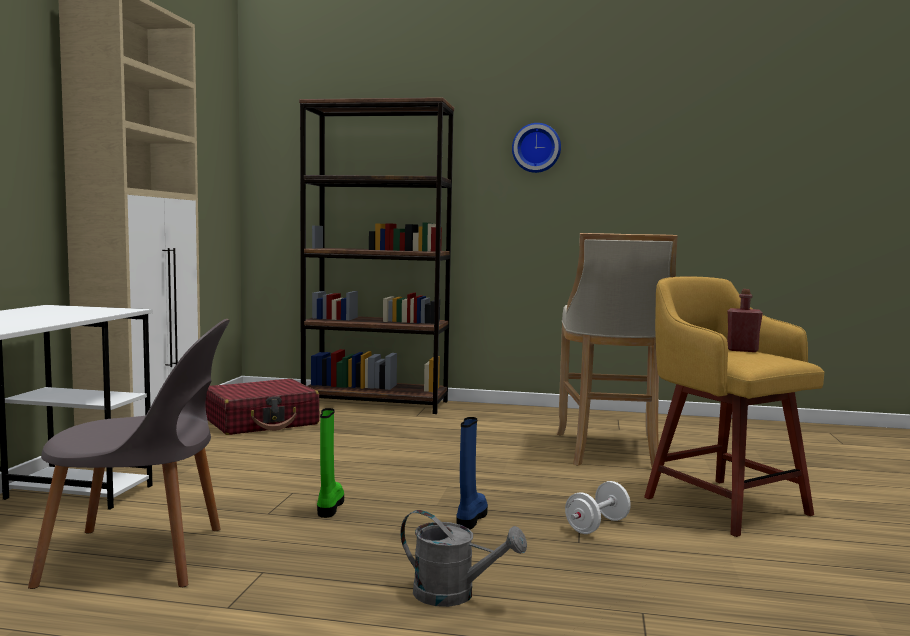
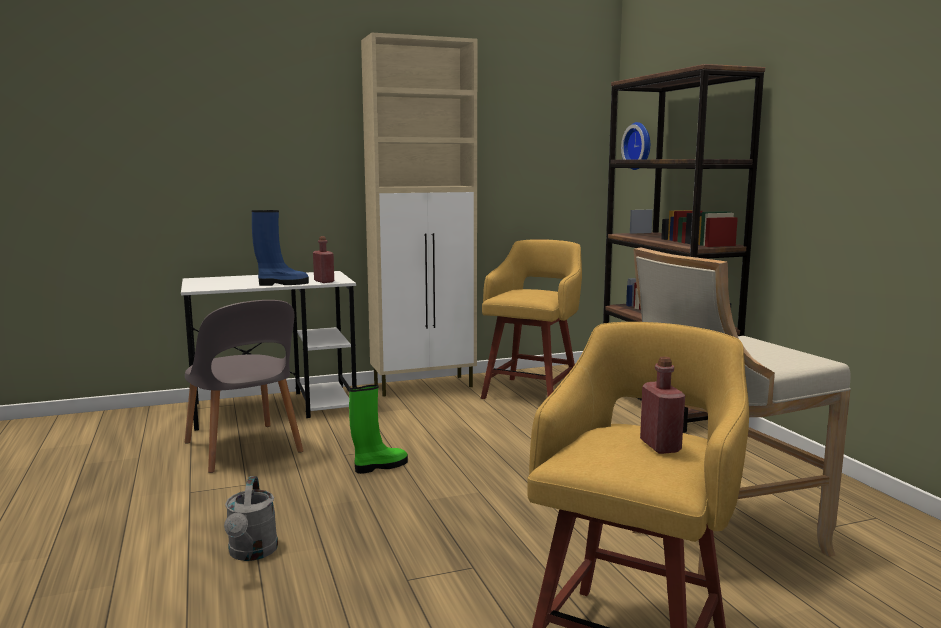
camera: 60 degrees right, 5 degrees up
(108, 311) = (324, 281): none -> red bottle
(262, 422) = (532, 392): red suitcase -> yellow stool
(470, 518) = (413, 520): blue boot -> blue boot (282, 284)
(536, 148) = (847, 111): wall clock -> wall clock (639, 146)
(597, 526) = (460, 580): white dumbbell -> none

